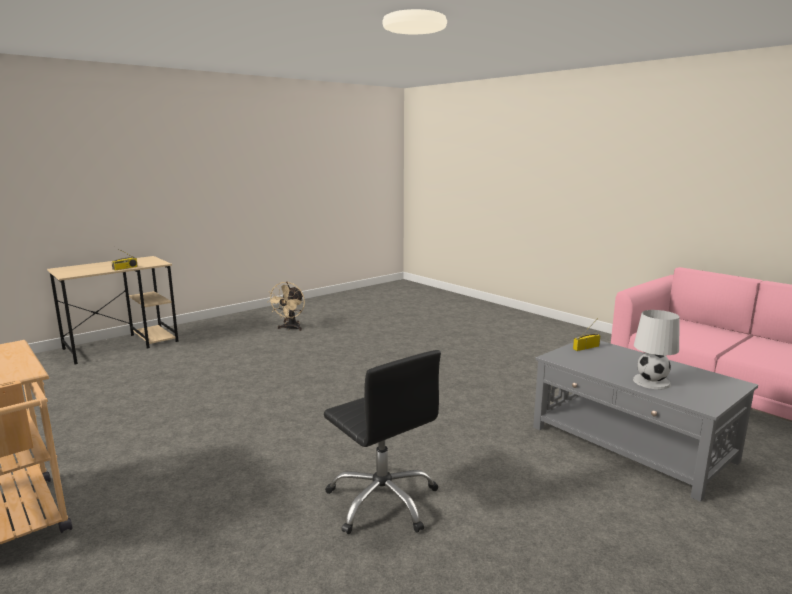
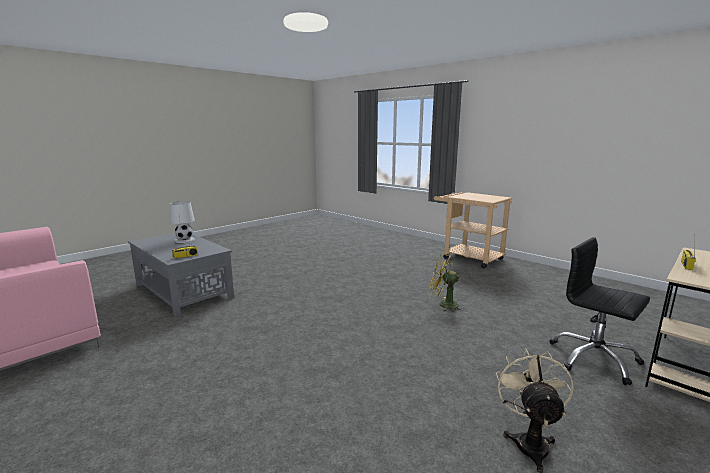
camera: 175 degrees right, 0 degrees up
(238, 404) = (443, 304): none -> yellow fan
(383, 501) = (329, 267): black office chair -> black office chair (593, 359)

